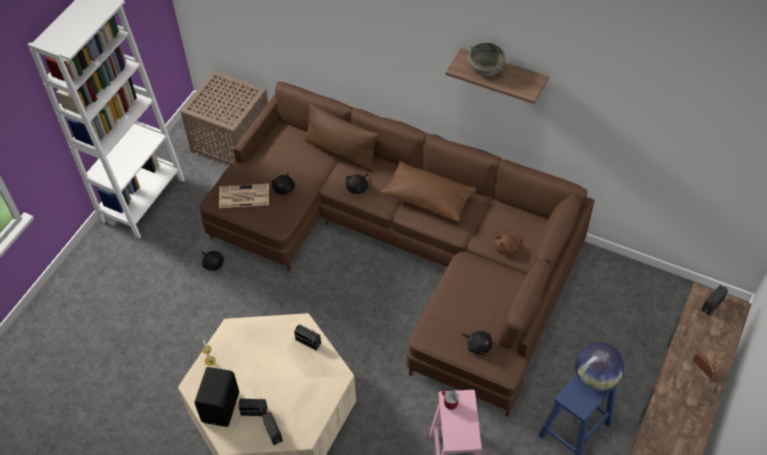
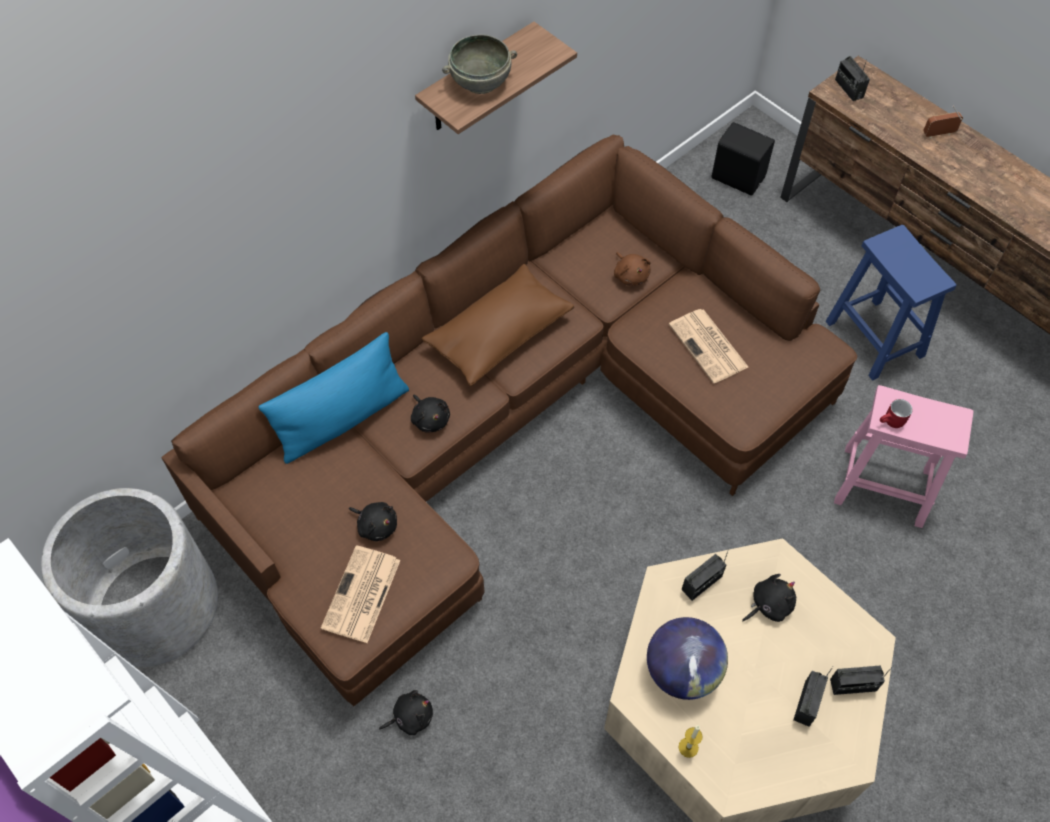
camera: 70 degrees left, 5 degrees up
(222, 407) = (785, 752): black speaker -> black speaker (737, 177)
(233, 141) = (154, 605): brown side table -> grey planter
(341, 152) = (343, 419): brown pillow -> blue pillow
(473, 303) = (709, 347): none -> newspaper
(478, 345) = (782, 366): black plush toy -> black plush toy (768, 605)
(595, 377) = (897, 249): globe -> globe (682, 671)

